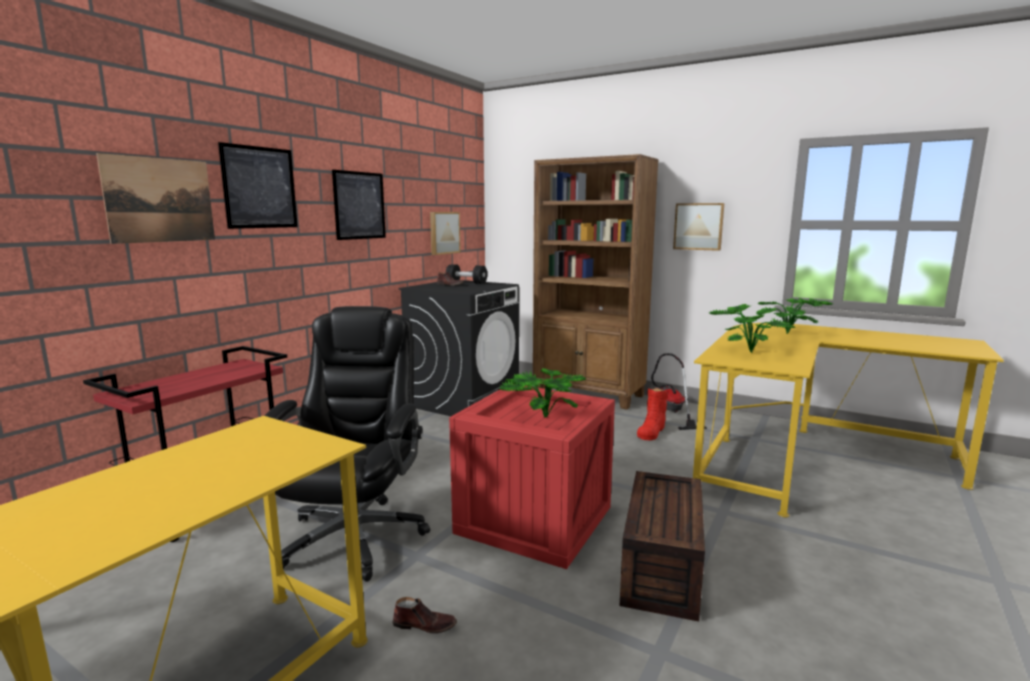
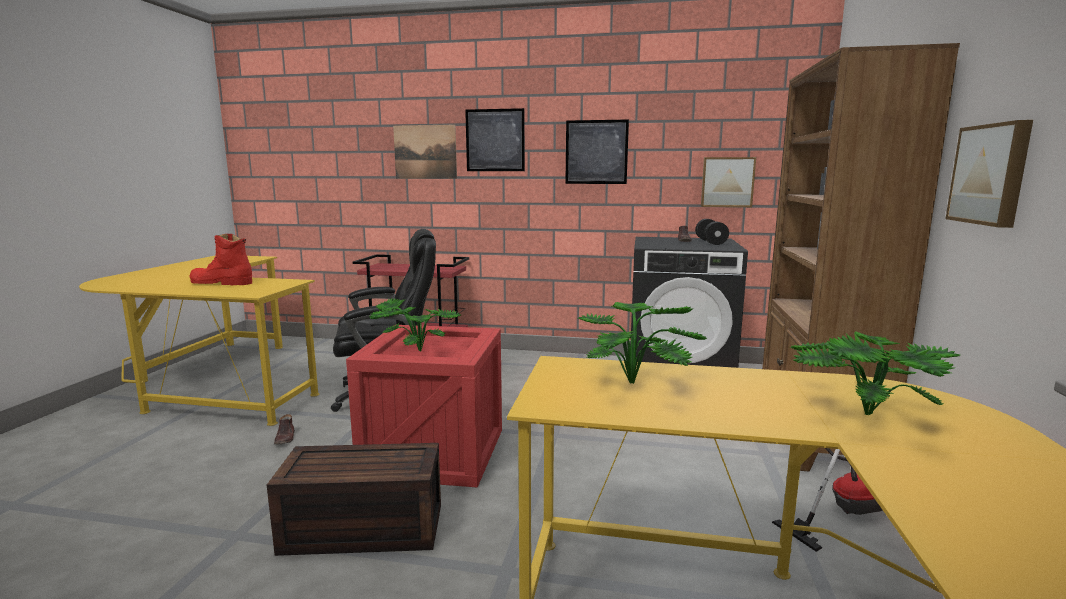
camera: 70 degrees right, 0 degrees up
(651, 431) = (732, 497): red boot -> red boot (221, 283)

